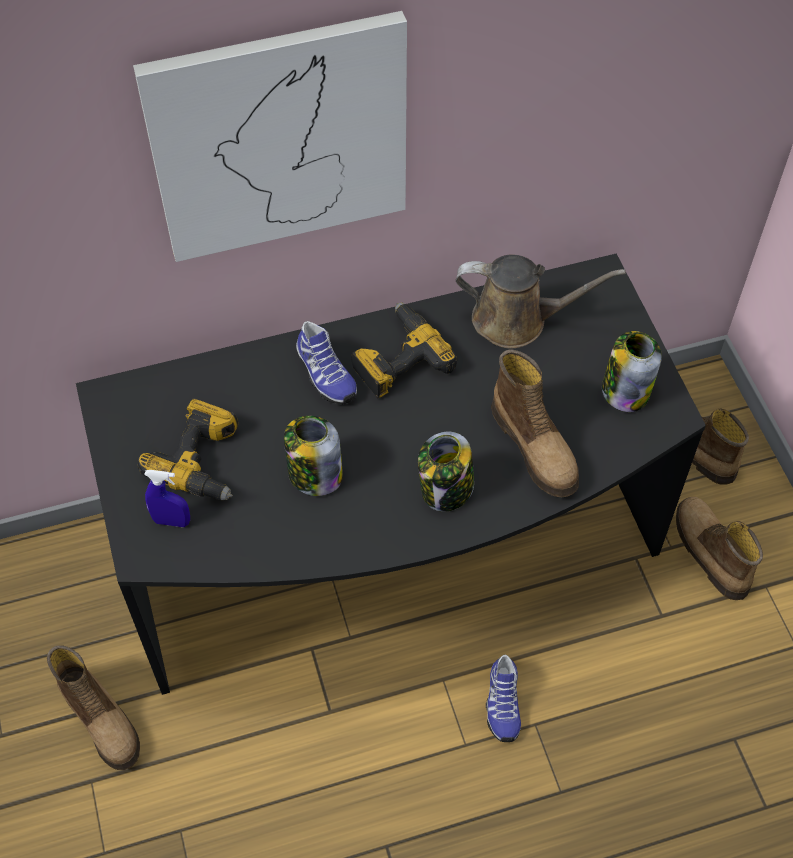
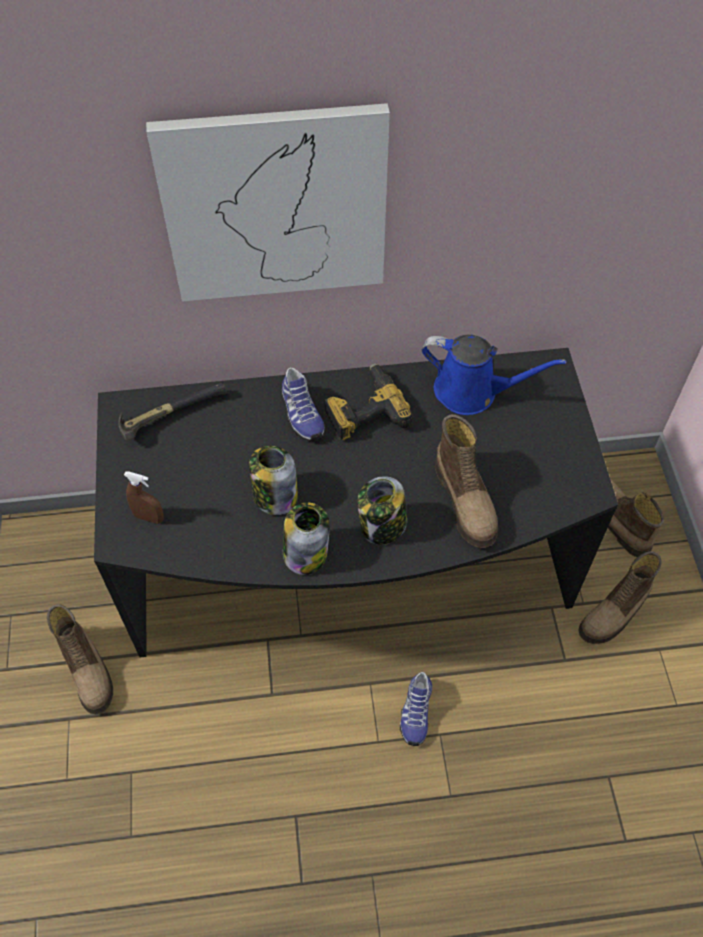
camera: 10 degrees right, 0 degrees up
(167, 397) = (168, 415): none -> hammer
(172, 521) = (149, 517): blue spray bottle -> brown spray bottle
(203, 461) = (186, 471): power drill -> none
(517, 320) = (472, 392): brown watering can -> blue watering can
(625, 390) = (553, 464): jar -> jar (305, 552)
(709, 552) = (615, 613): boot -> boot turned 120 degrees counterclockwise

